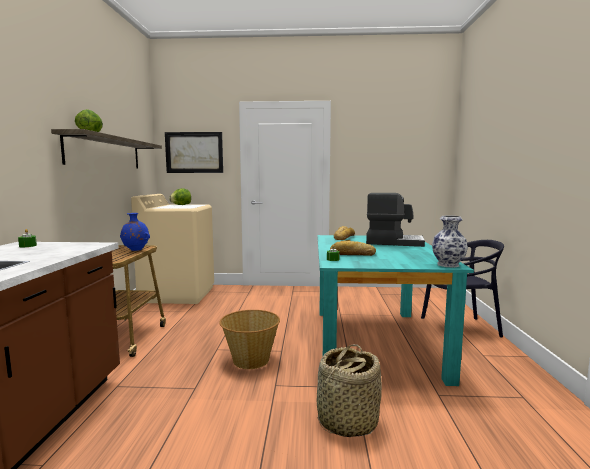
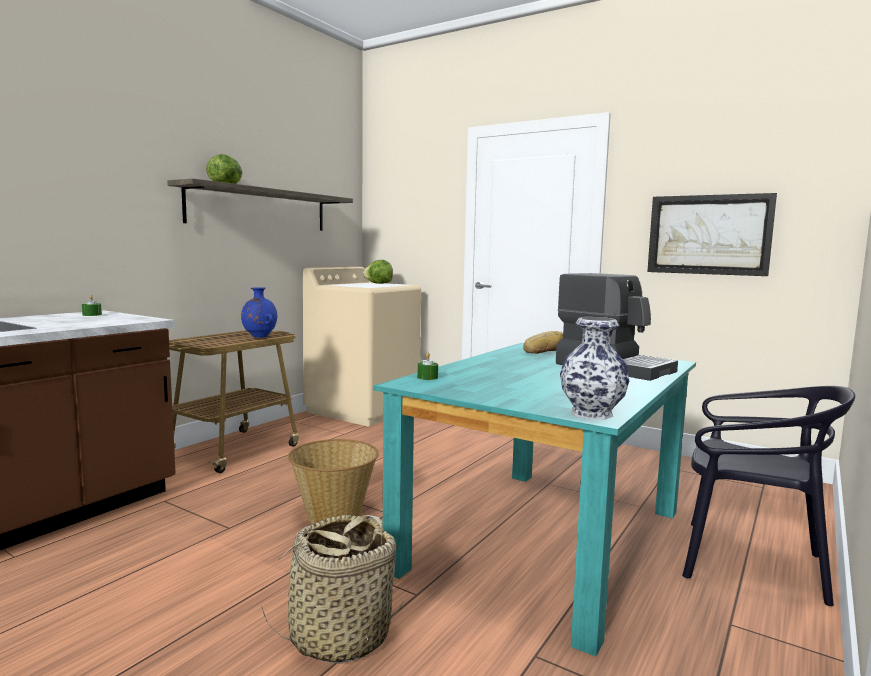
camera: 30 degrees right, 0 degrees up
(194, 152) = (407, 208): picture -> picture (708, 235)
(352, 254) = (480, 375): bread -> none

